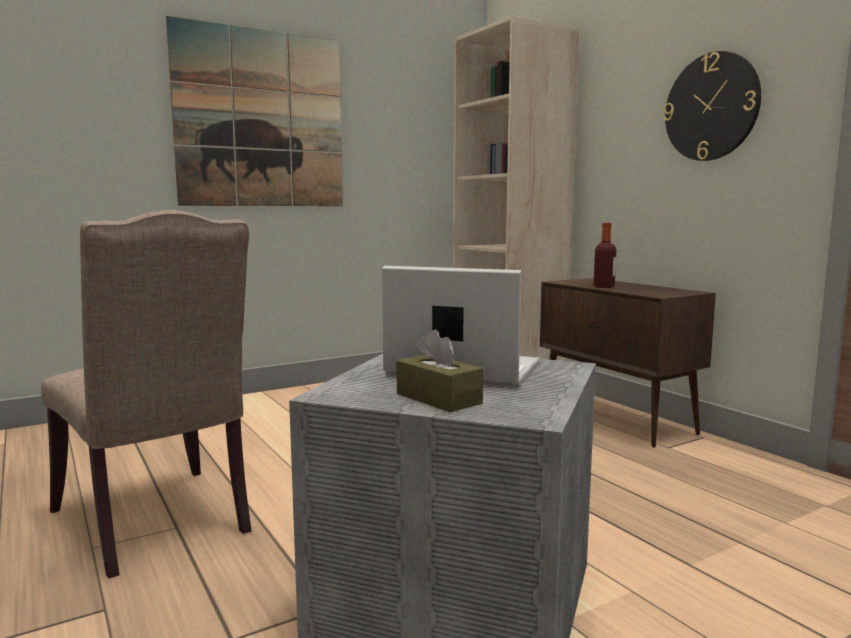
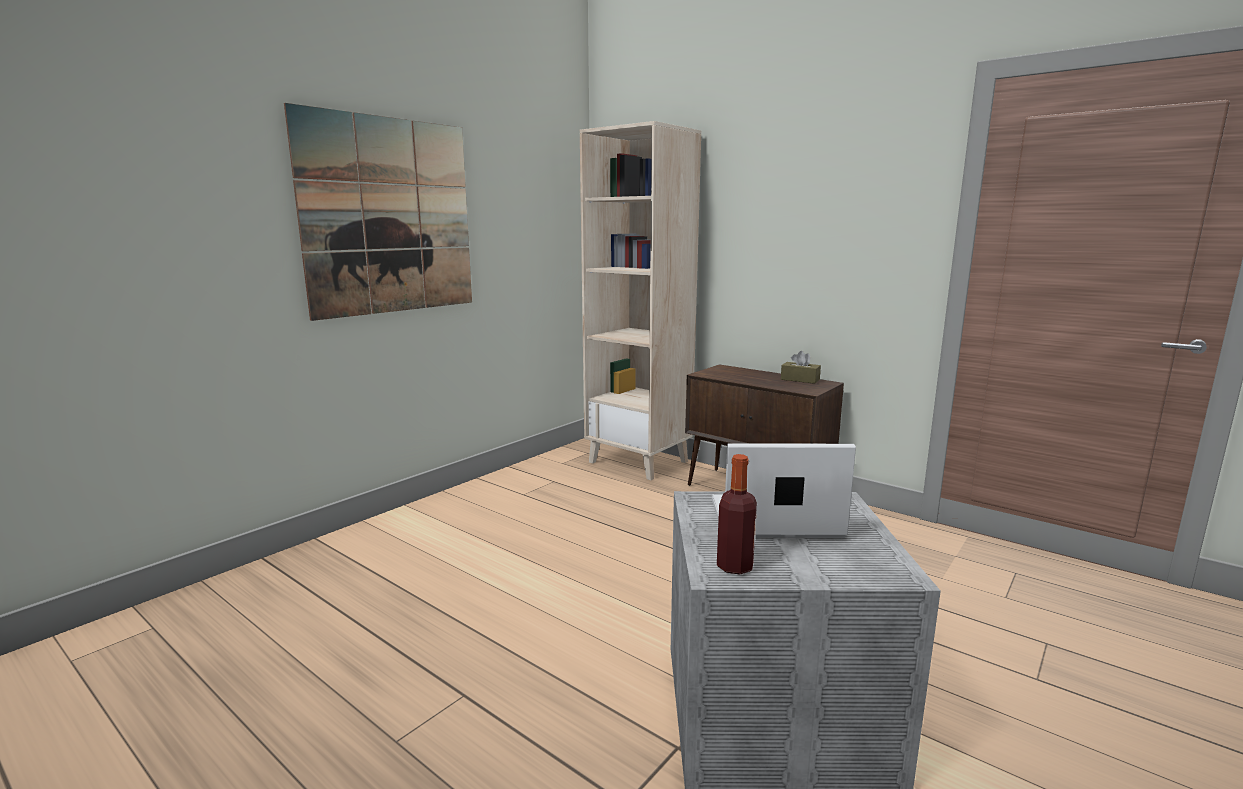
camera: 20 degrees left, 5 degrees up
(157, 523) = (439, 694): beige chair -> none
(438, 398) = (806, 564): brown tissue box -> brown tissue box (800, 379)
(604, 286) = (749, 380): bottle -> bottle (735, 566)
(711, 107) = (838, 223): wall clock -> none

